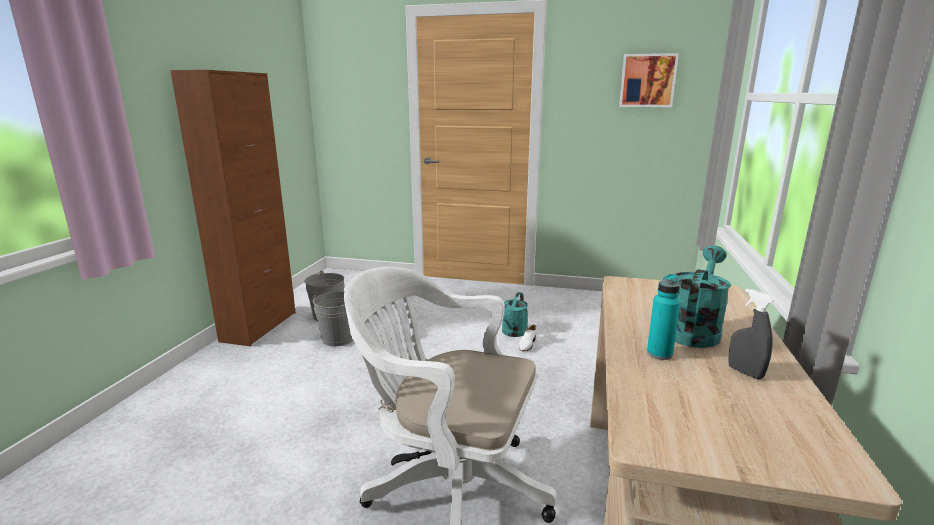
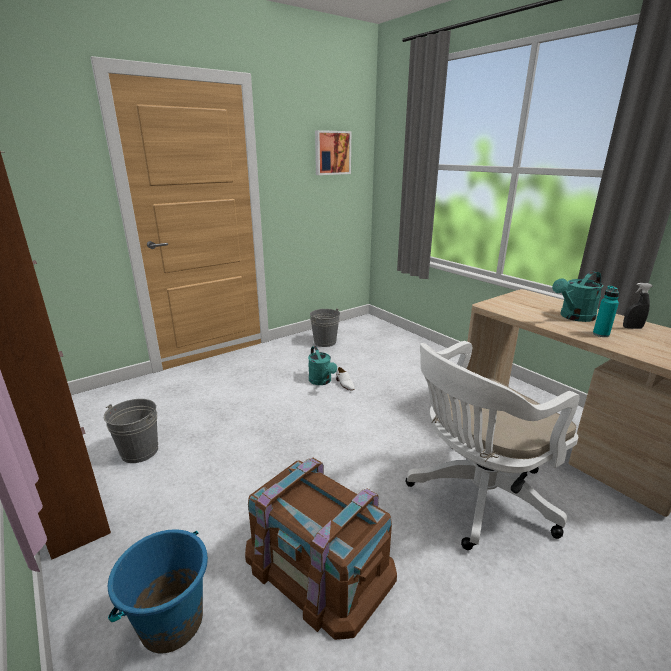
camera: 50 degrees left, 5 degrees up
(197, 399) = (171, 622): none -> blue bucket
(282, 431) = (318, 564): none -> brown storage box
(338, 339) = (198, 464): grey bucket -> grey bucket (325, 342)
(693, 329) = (573, 317): turquoise watering can -> turquoise watering can turned 105 degrees counterclockwise

